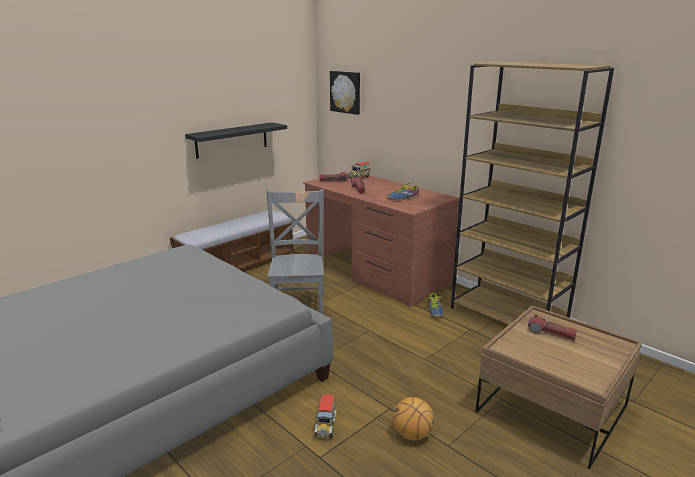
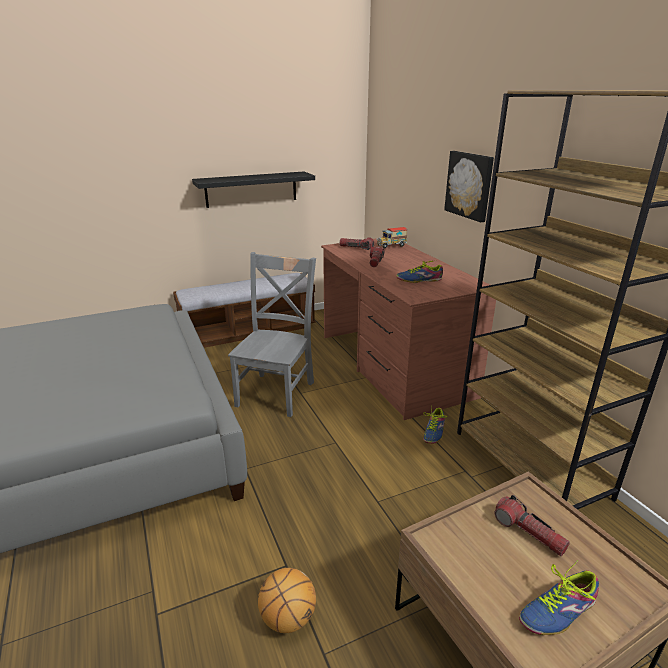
camera: 20 degrees right, 5 degrees up
(325, 426) = (193, 568): toy truck -> none
(346, 92) = (392, 137): picture -> picture (470, 185)
(587, 363) = (558, 611): none -> shoe

